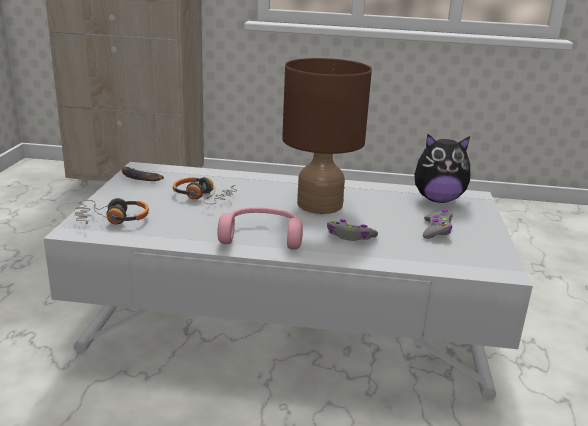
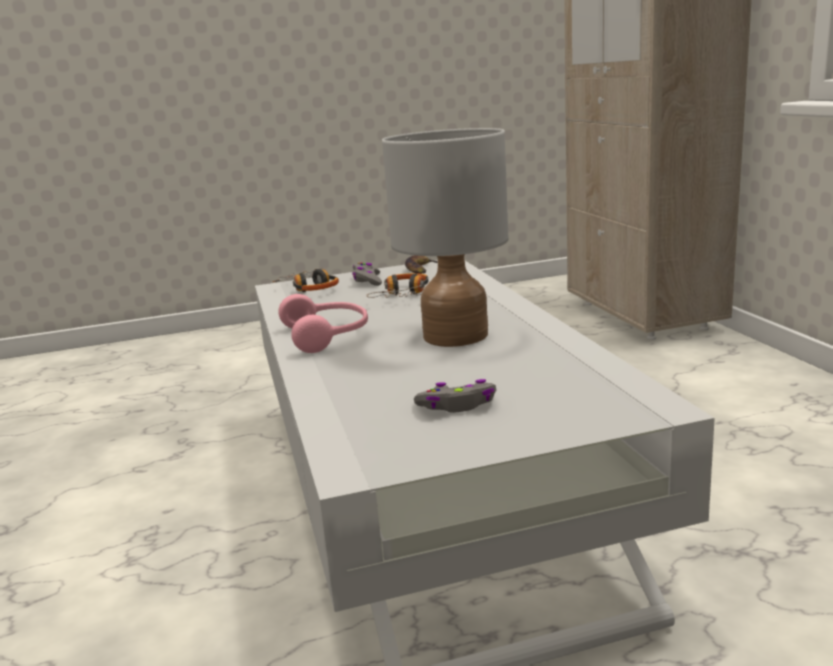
camera: 70 degrees right, 5 degrees down
(319, 205) = (454, 336): brown table lamp -> grey table lamp
(350, 236) = (373, 367): grey game controller -> grey game controller (367, 280)
(438, 199) = (591, 387): plush toy -> none

